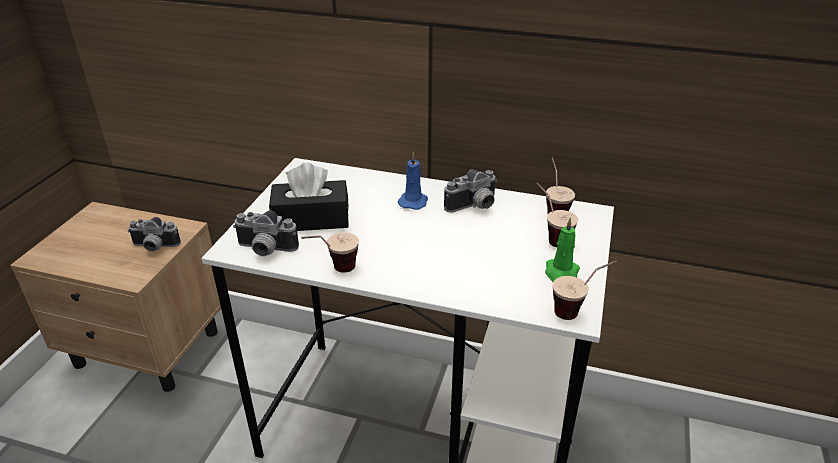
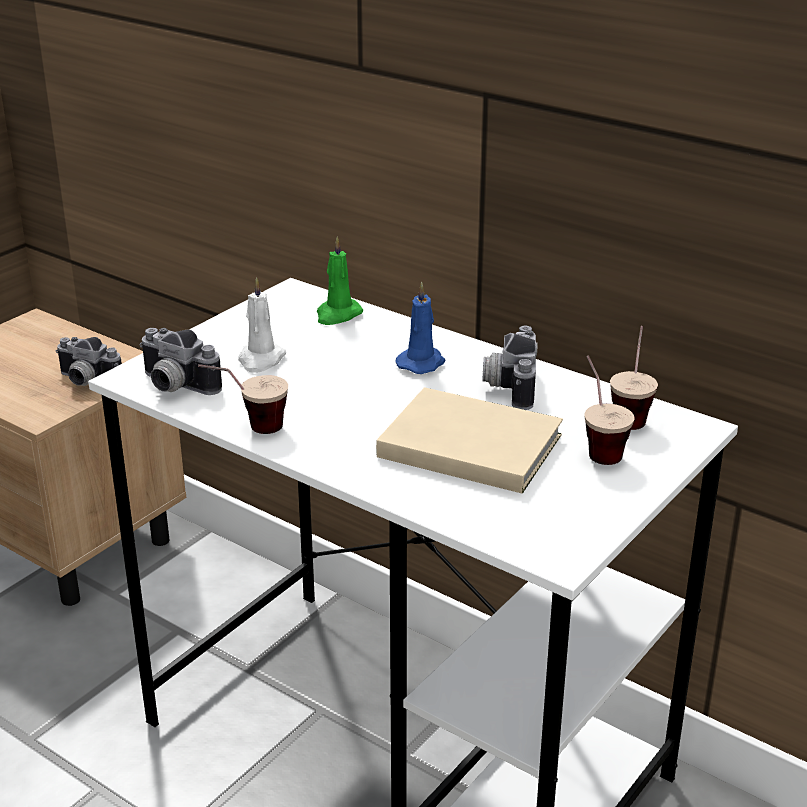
camera: 20 degrees right, 5 degrees down
(311, 219) = (261, 360): black tissue box -> white candle
(474, 207) = (508, 386): camera -> camera turned 105 degrees clockwise
(475, 251) = (467, 444): none -> beige book
(561, 273) = (577, 498): green candle -> green candle (337, 315)
(579, 310) = (567, 550): cup -> none

